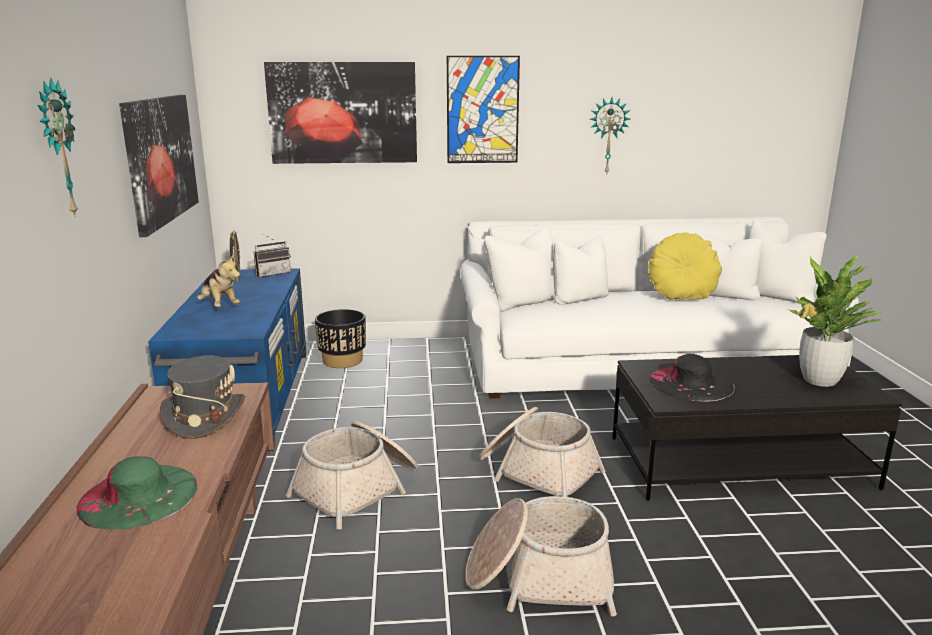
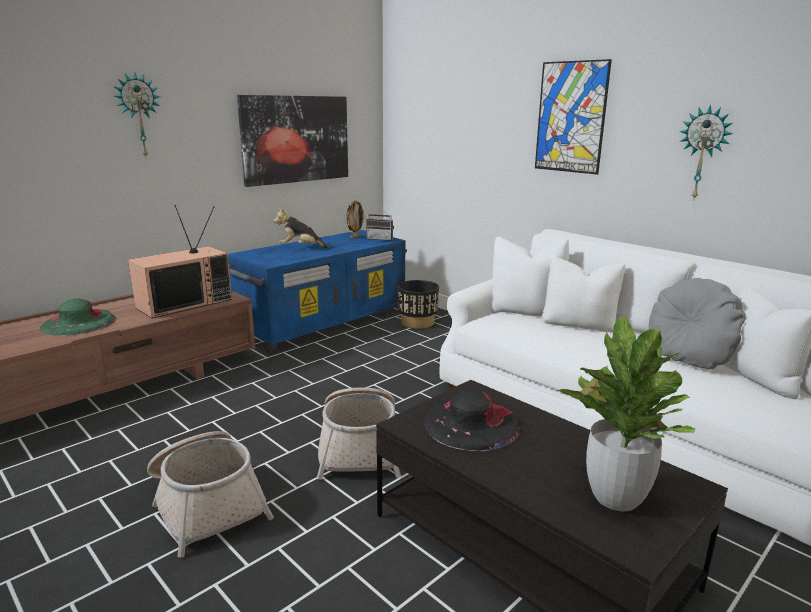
camera: 50 degrees right, 0 degrees up
(204, 417) = (185, 303): grey hat -> television
(219, 307) = (301, 248): plush toy -> plush toy turned 90 degrees clockwise
(343, 113) = (463, 116): picture -> none
(358, 489) = (256, 395): basket -> none
(681, 297) = (688, 360): yellow pillow -> grey pillow

